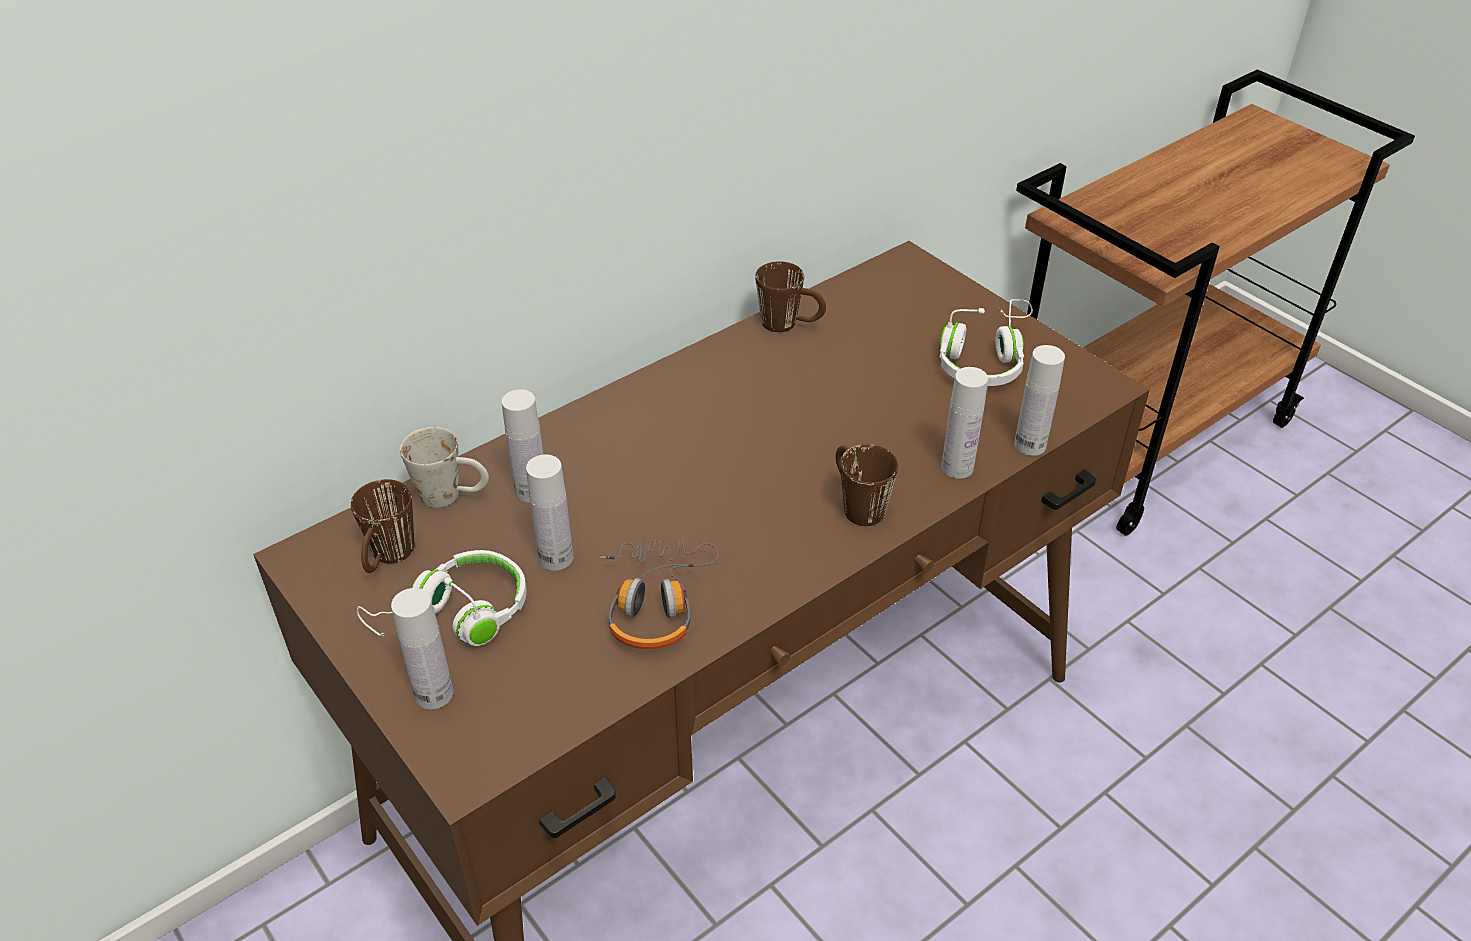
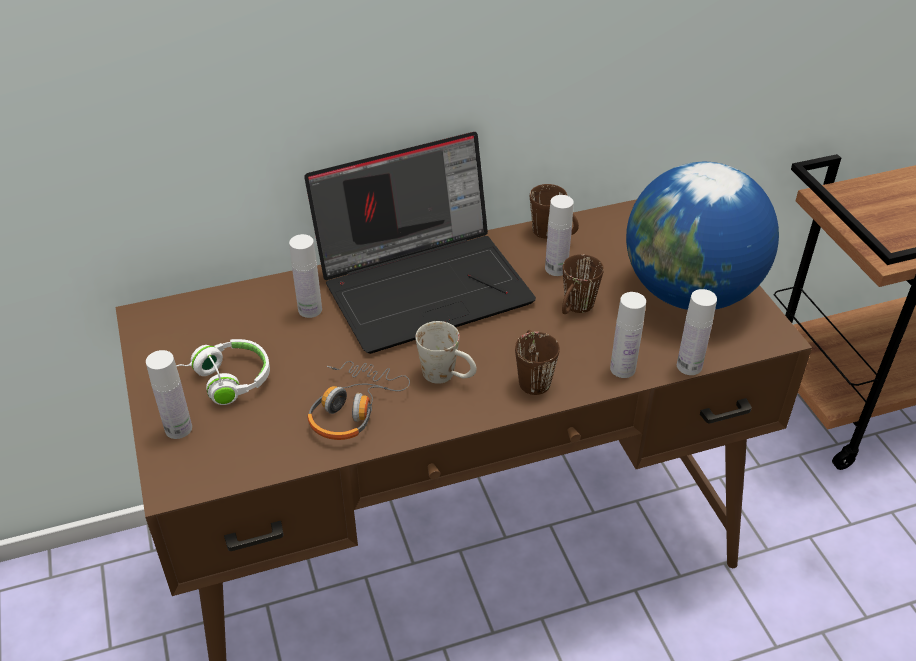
camera: 20 degrees right, 0 degrees up
(388, 559) = (195, 332): brown mug -> brown mug (575, 309)
(452, 495) = (257, 300): white mug -> white mug (447, 376)
(556, 558) = (302, 359): white bottle -> white bottle (556, 268)
(665, 422) = (425, 284): none -> laptop
(984, 358) = (689, 293): white headphones -> globe

